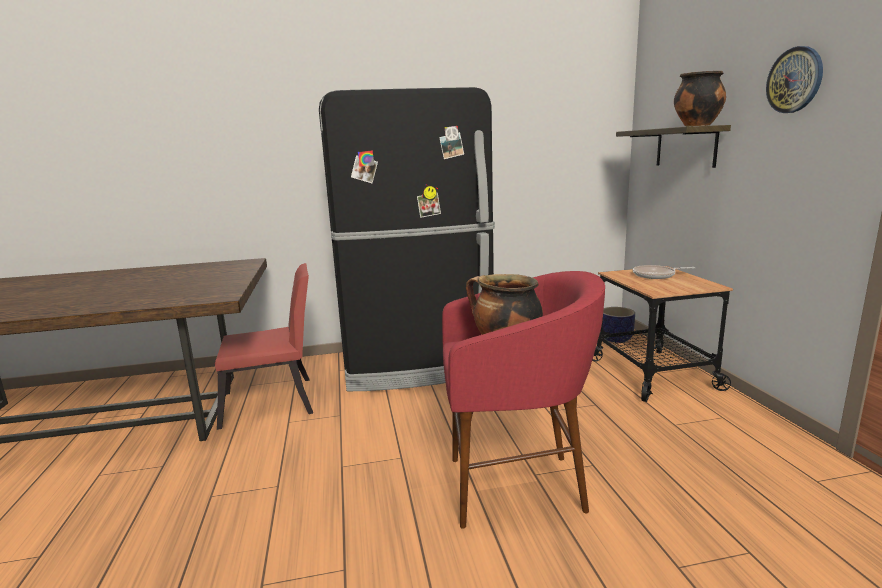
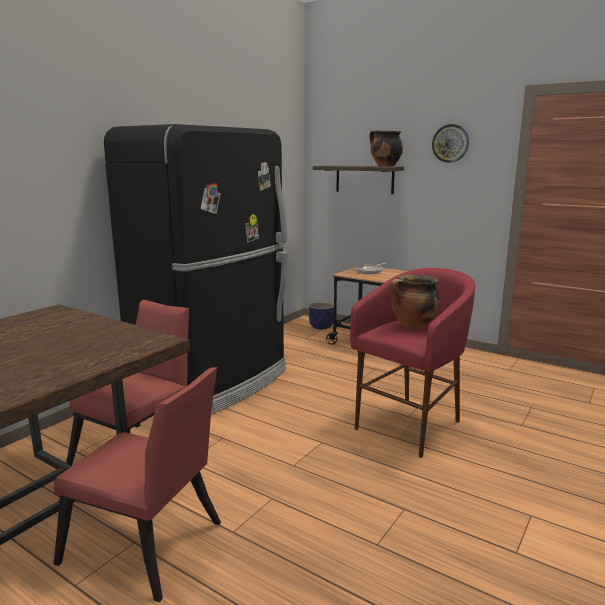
camera: 45 degrees left, 0 degrees up
(160, 475) = (148, 548): none -> red chair

